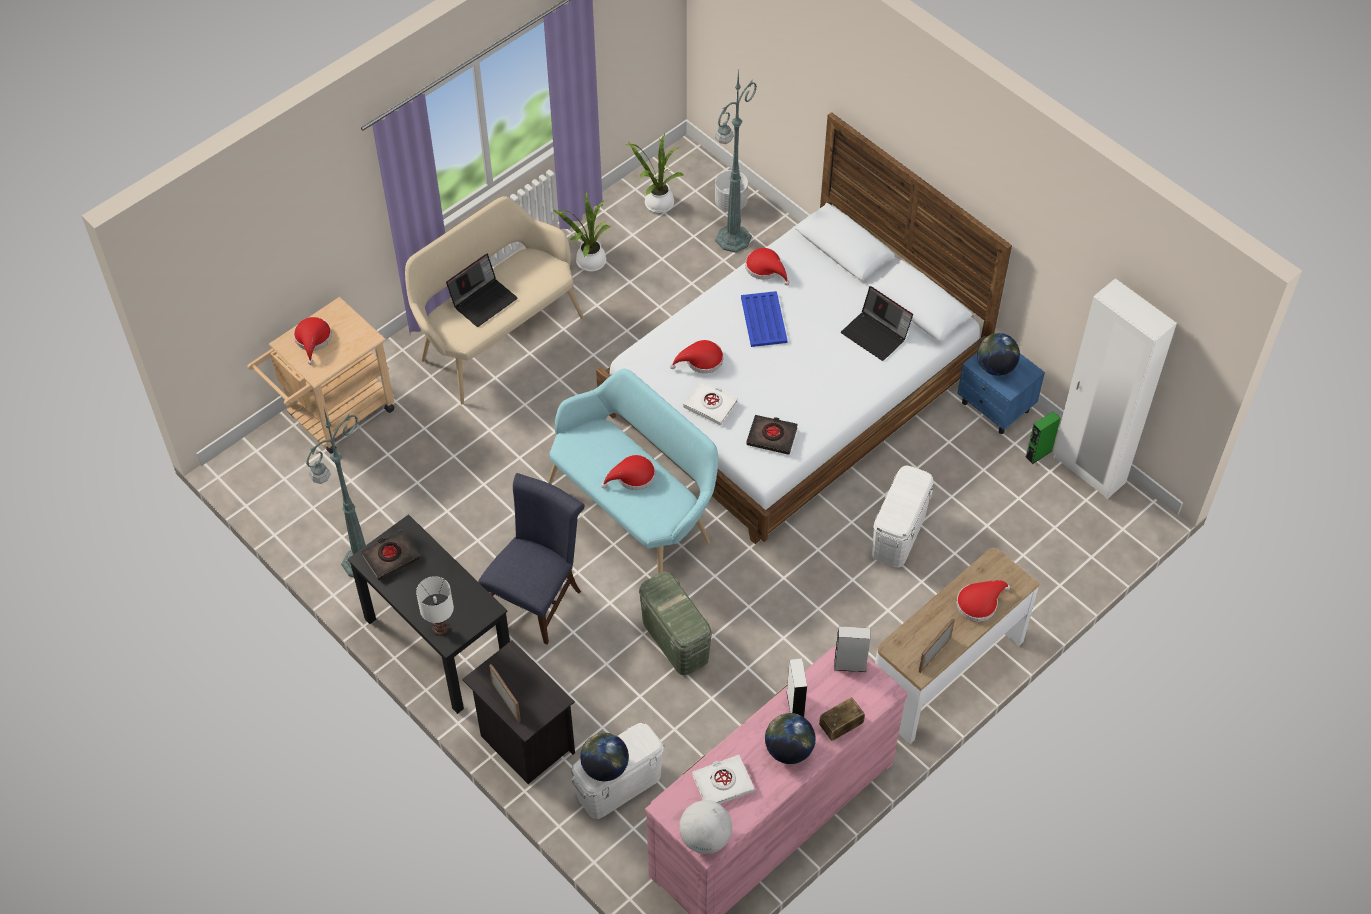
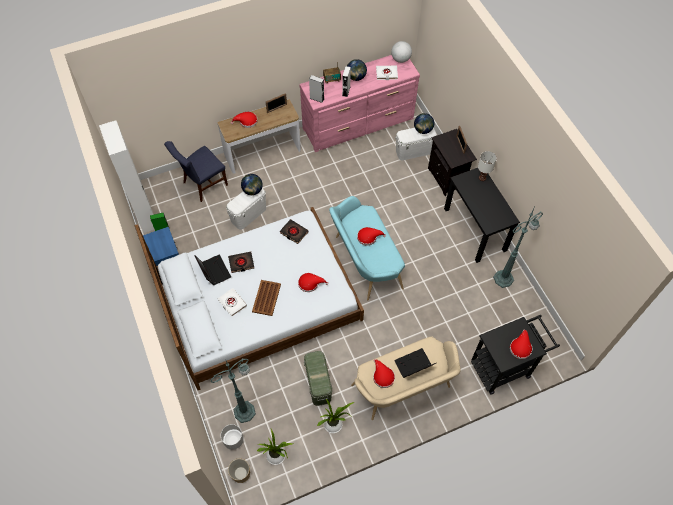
camera: 160 degrees left, 5 degrees up
(334, 416) = (505, 366): beige cart -> black cart
(390, 557) = (499, 216): black book -> black book (241, 263)
(537, 598) = (424, 236): blue chair -> blue chair (202, 185)
(675, 640) = (369, 199): green storage box -> green storage box (318, 384)
(699, 171) = (240, 473): none -> planter
(710, 405) = (316, 258): white book -> white book (232, 303)
(763, 320) = (266, 297): blue tray -> brown tray
(766, 268) = (249, 330): red hat -> red hat (382, 376)
(995, 367) = (163, 245): globe -> globe (252, 190)

